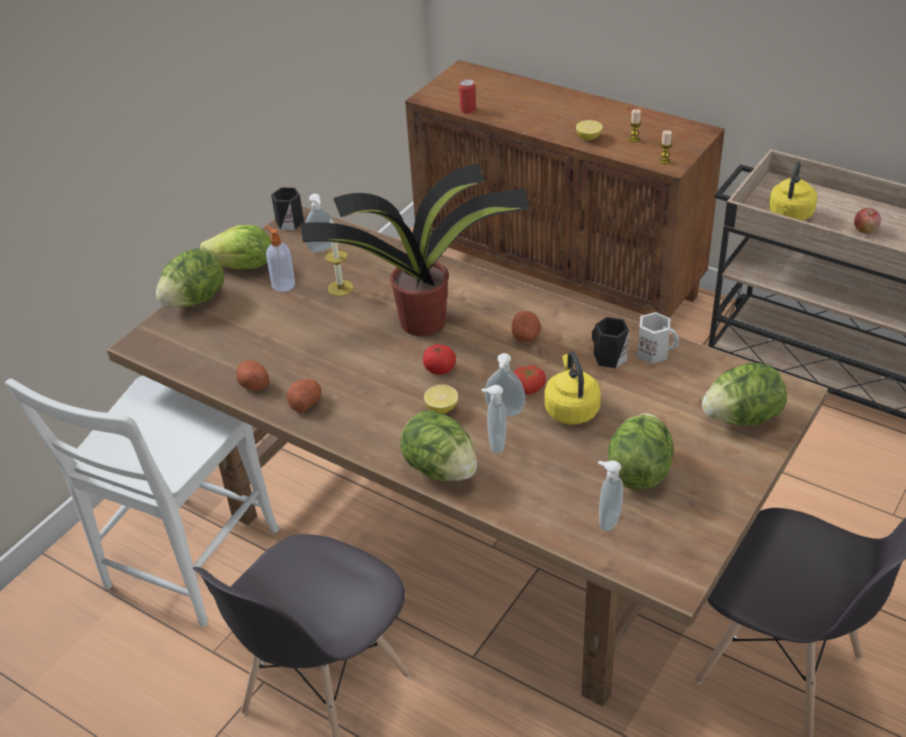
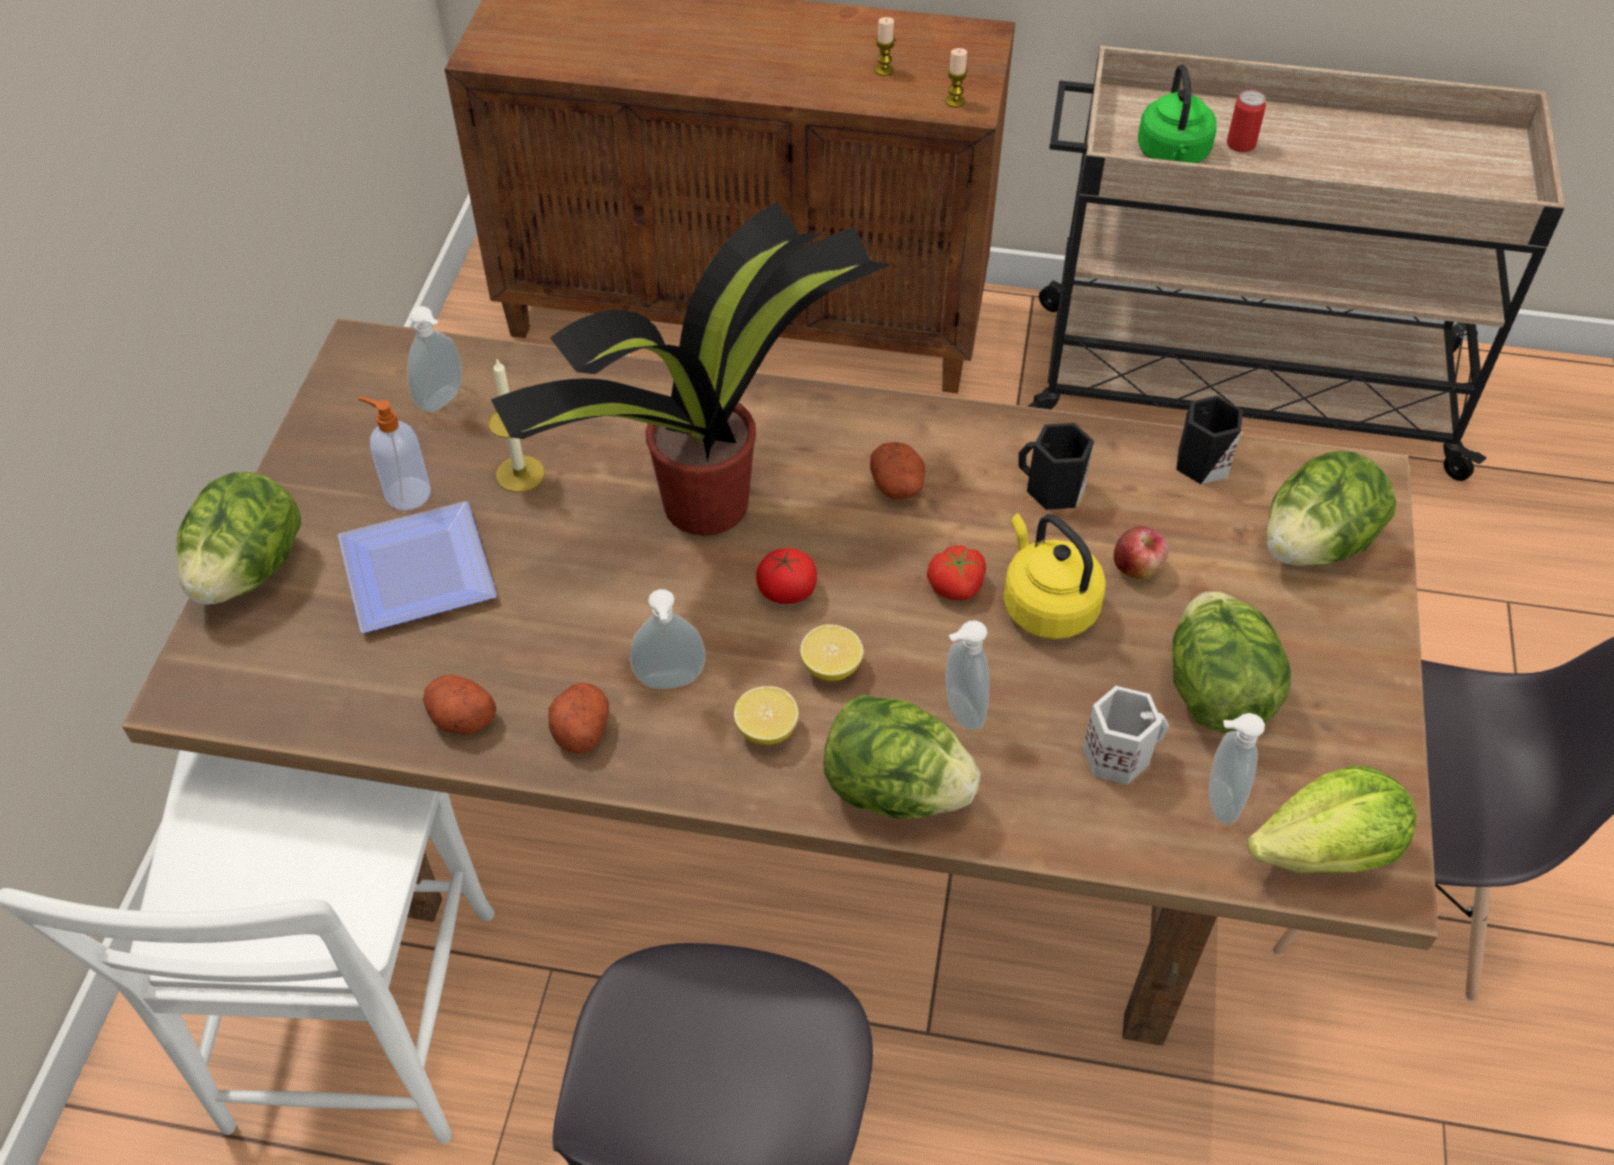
camera: 25 degrees left, 10 degrees up
(244, 266) = (310, 474): lettuce -> lettuce (1327, 852)
(272, 317) = (421, 567): none -> plate
(289, 221) = (348, 359): black mug -> black mug (1199, 461)
(468, 109) = (569, 65): can -> can (1241, 144)
(504, 413) = (943, 646): soap dispenser -> soap dispenser (670, 683)
(588, 137) = (807, 81): lemon -> lemon (766, 729)
(654, 352) = (1118, 461): white mug -> white mug (1117, 754)
(790, 215) = (1173, 156): yellow kettle -> green kettle
(865, 229) = (1294, 156): apple -> apple (1137, 567)

